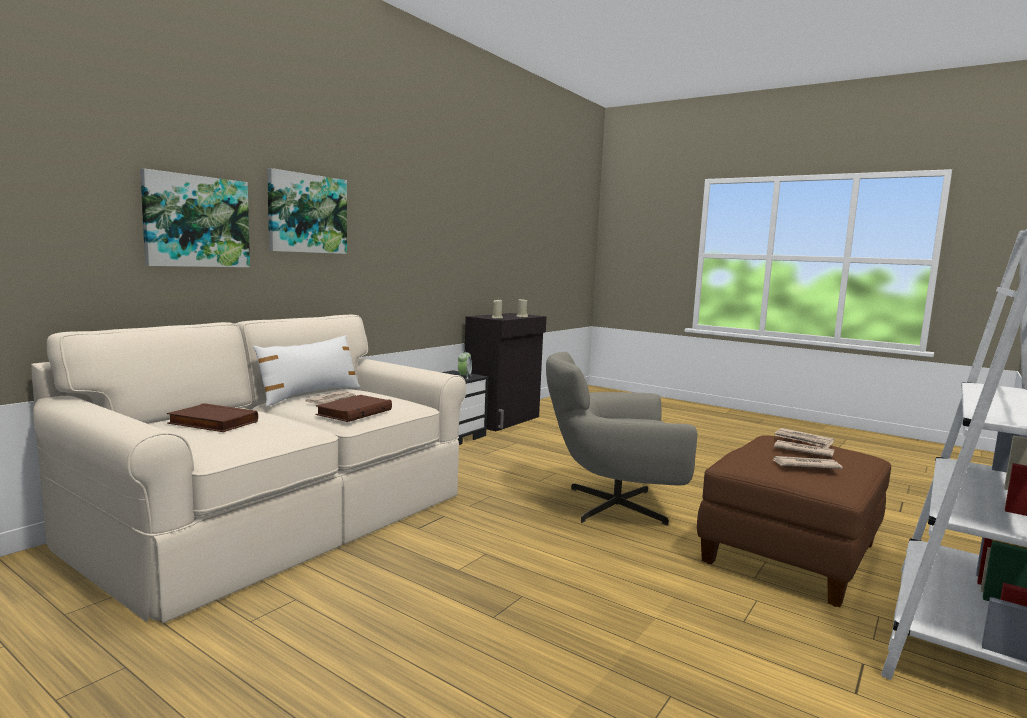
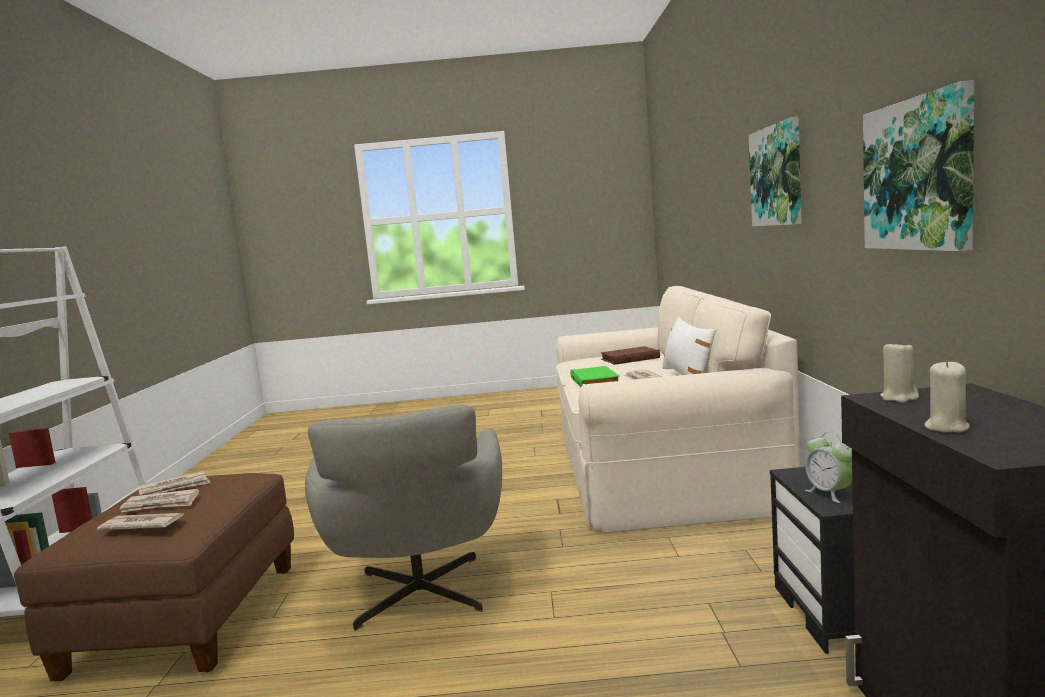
camera: 145 degrees right, 0 degrees up
(196, 221) = (734, 202): picture -> picture (919, 174)
(353, 412) = (596, 381): brown book -> green book
(611, 506) = (419, 595): grey armchair -> grey armchair turned 120 degrees clockwise

